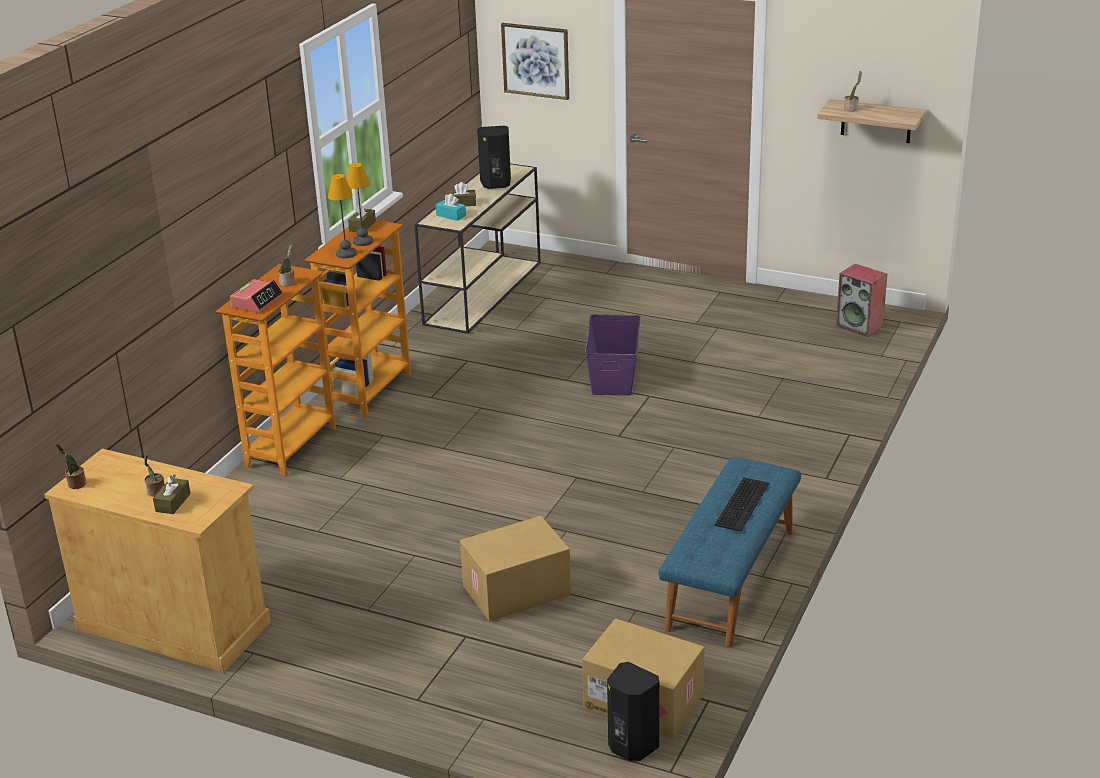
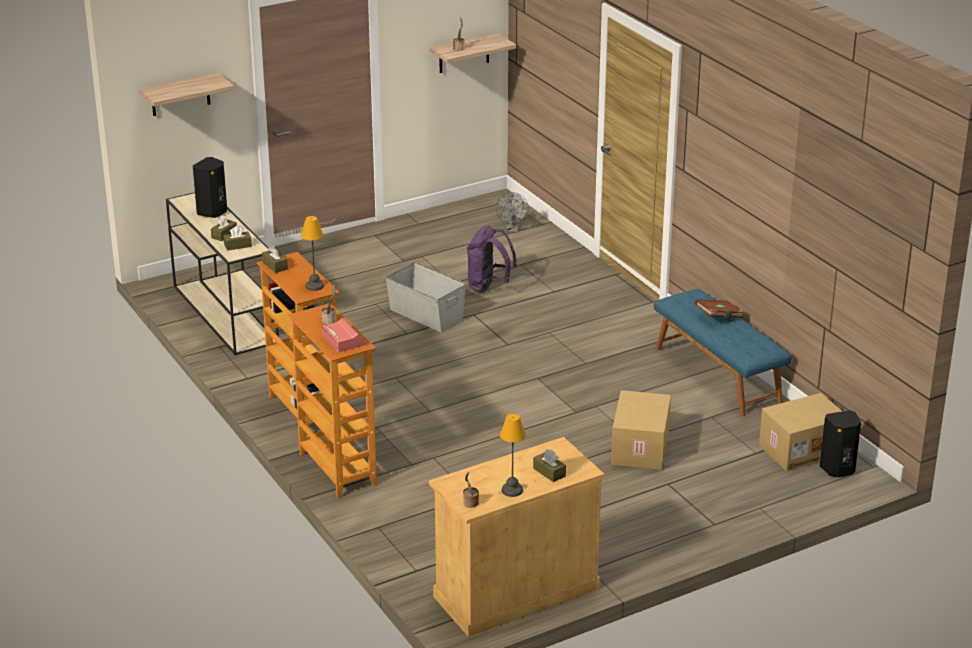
camera: 55 degrees left, 0 degrees up
(156, 492) = (525, 475): potted plant -> none
(363, 241) = (303, 273): table lamp -> table lamp (512, 490)
(451, 215) = (238, 245): turquoise tissue box -> brown tissue box
(536, 60) = (180, 95): picture -> shelf
(614, 374) = (426, 314): purple storage box -> grey storage box
(713, 381) = (488, 287): none -> purple backpack
(743, 505) = (718, 317): keyboard -> brown book
(845, 346) = (512, 229): none -> grey fan
(860, 326) = (495, 214): speaker -> none

